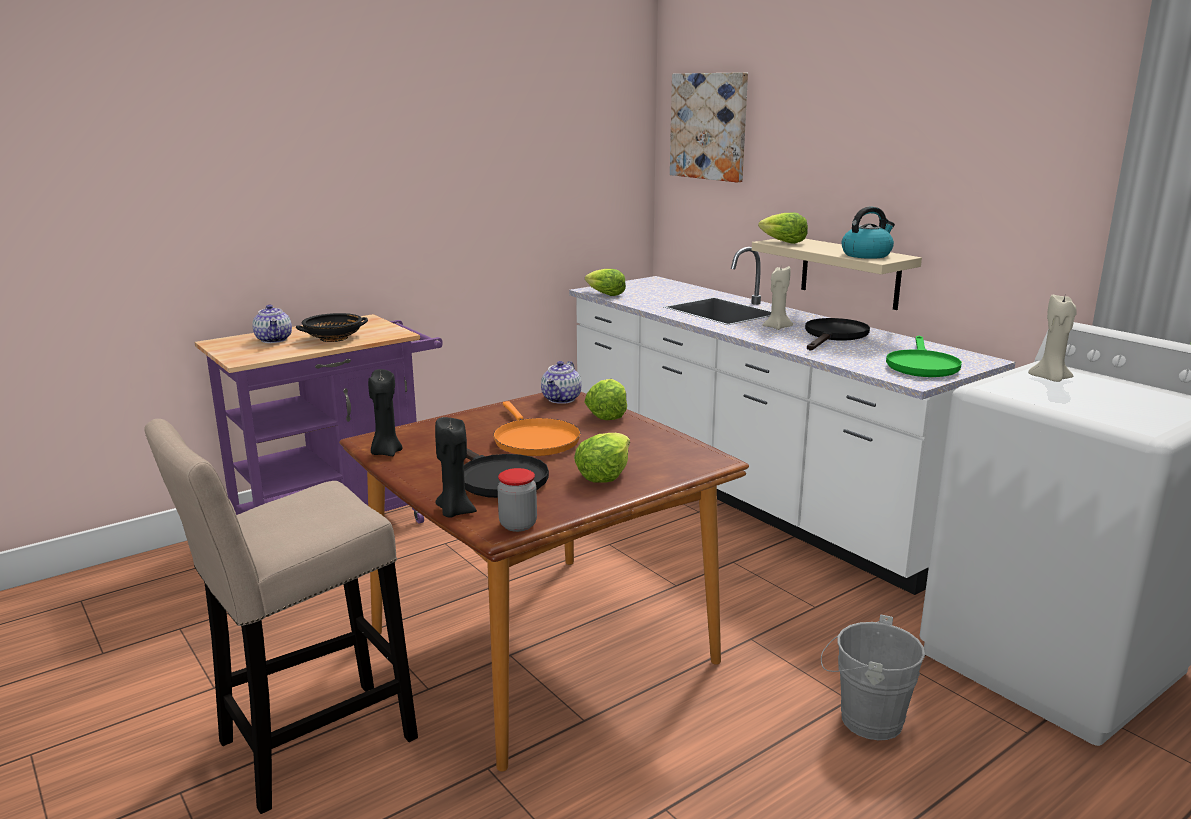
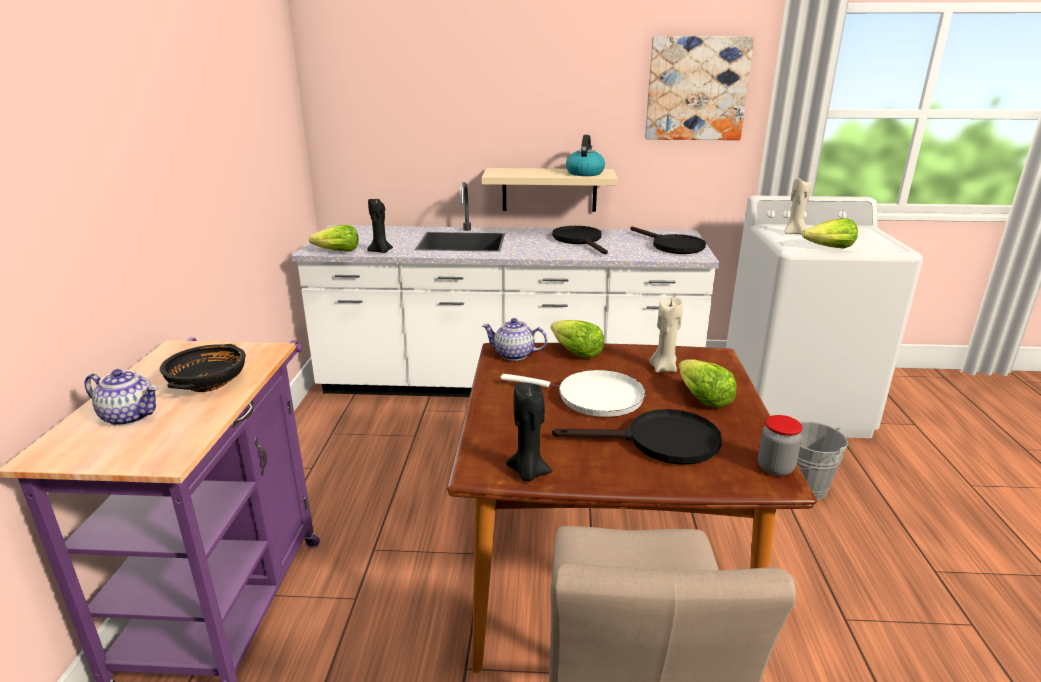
camera: 50 degrees left, 5 degrees up
(454, 512) = (720, 487): black candle -> black candle (381, 251)
(534, 440) = (594, 397): orange frying pan -> white frying pan
(561, 399) = (513, 355): teapot -> teapot turned 135 degrees clockwise
(709, 126) = (376, 76): picture -> picture (696, 89)
(777, 327) = (533, 244): beige candle -> beige candle (663, 368)
(782, 242) = (502, 173): lettuce -> lettuce (829, 248)
(921, 365) = (672, 246): green frying pan -> black frying pan

